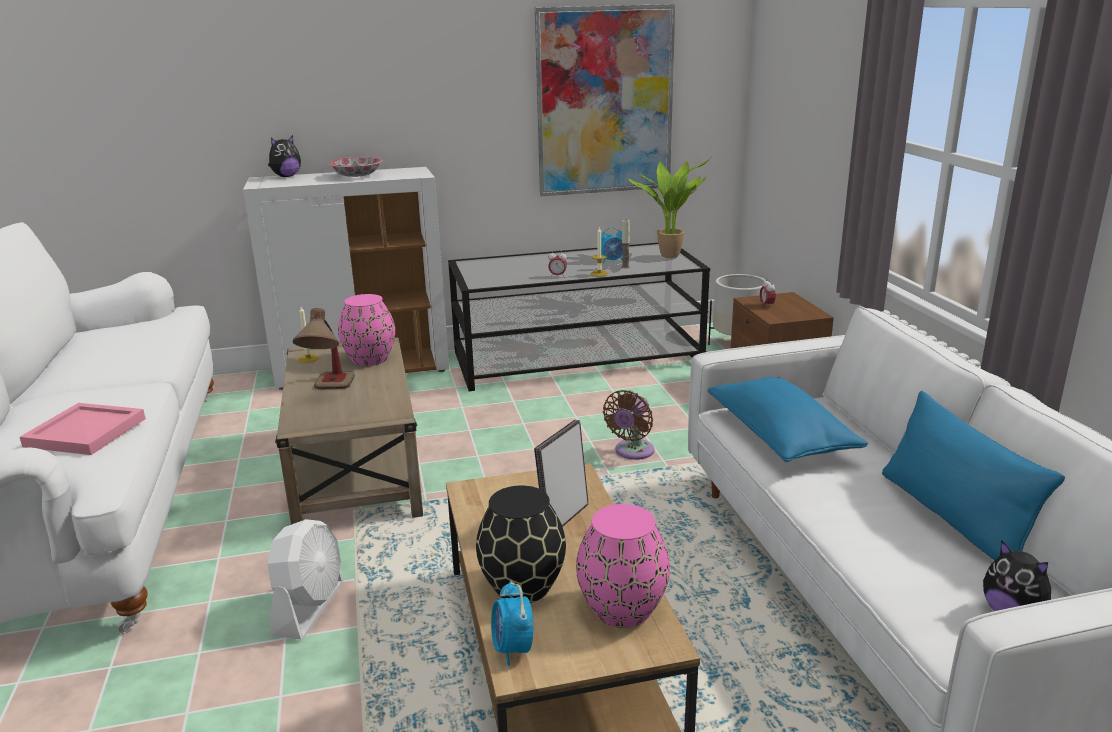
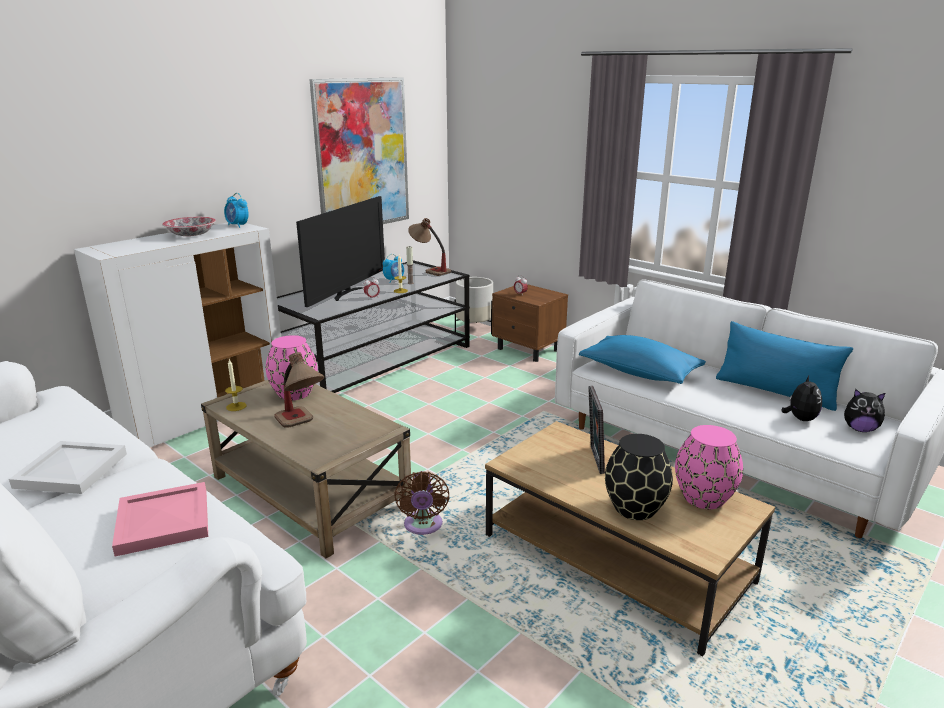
camera: 35 degrees left, 0 degrees up
(98, 374) = (72, 471): none -> white tray
(286, 176) = (116, 243): plush toy -> plush toy (800, 419)
(309, 607) = (413, 603): white fan -> none
(513, 649) = (686, 545): alarm clock -> alarm clock (237, 226)
(540, 266) = (346, 293): none -> television
(632, 452) = (497, 416): brown fan -> brown fan (423, 527)
(671, 255) = (429, 270): potted plant -> table lamp

